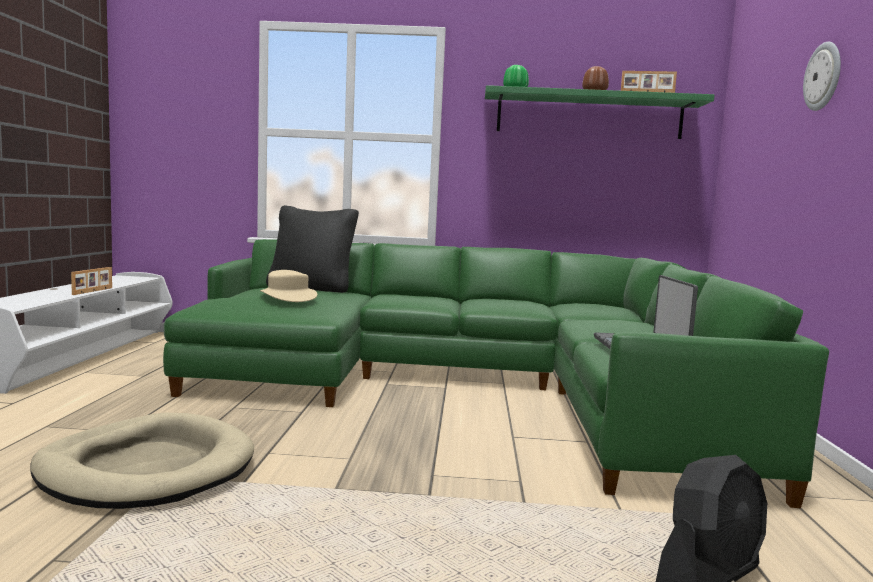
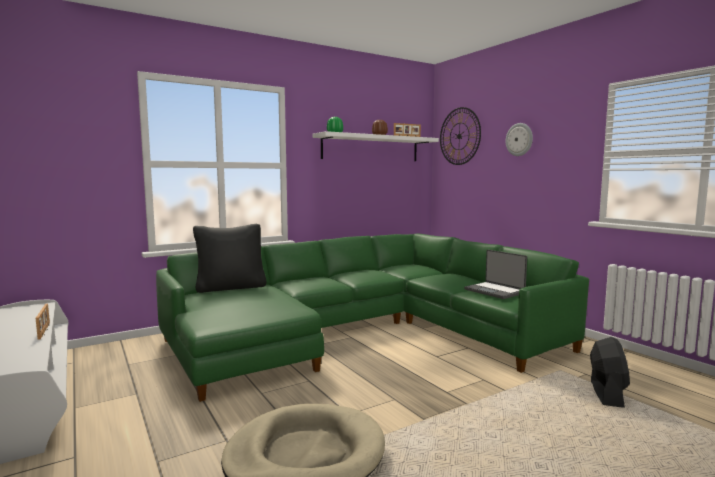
camera: 35 degrees left, 0 degrees up
(288, 297) = (249, 299): beige hat -> none
(589, 116) = (371, 148): green shelf -> white shelf
(752, 88) = (459, 136): none -> wall clock

